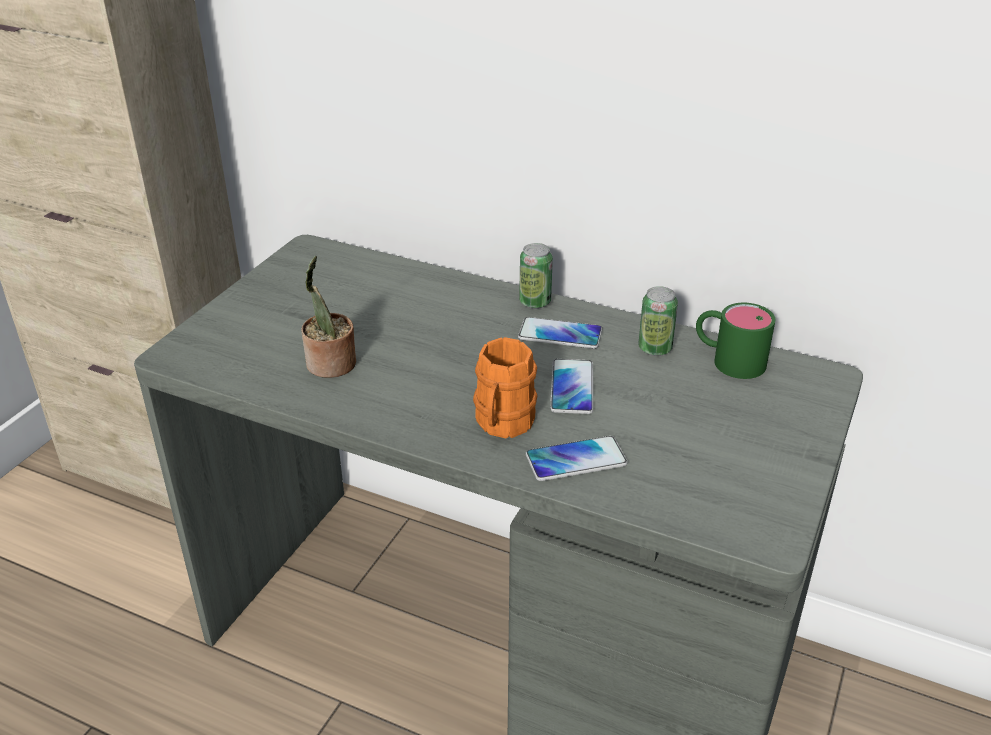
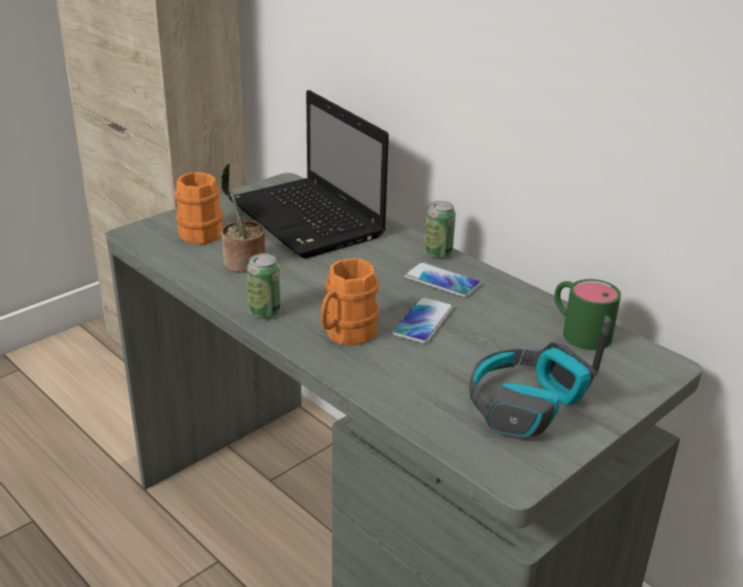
camera: 20 degrees right, 5 degrees down
(253, 333) = (202, 231): none -> orange mug
(368, 292) = (308, 220): none -> laptop
(576, 460) = (387, 374): phone -> none
(655, 348) = (517, 308): can -> can (265, 312)
(732, 458) = (525, 406): none -> headphones

